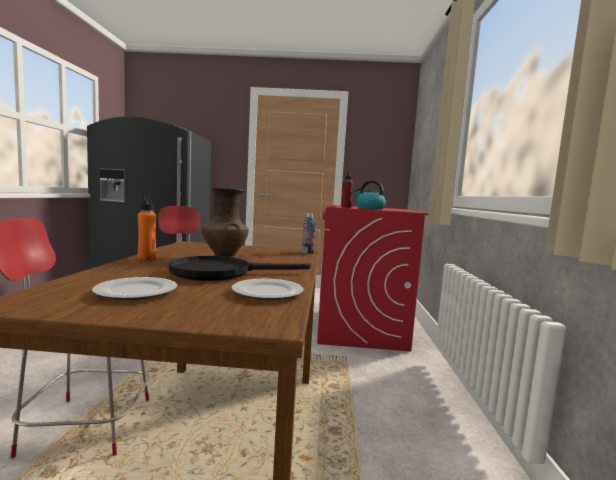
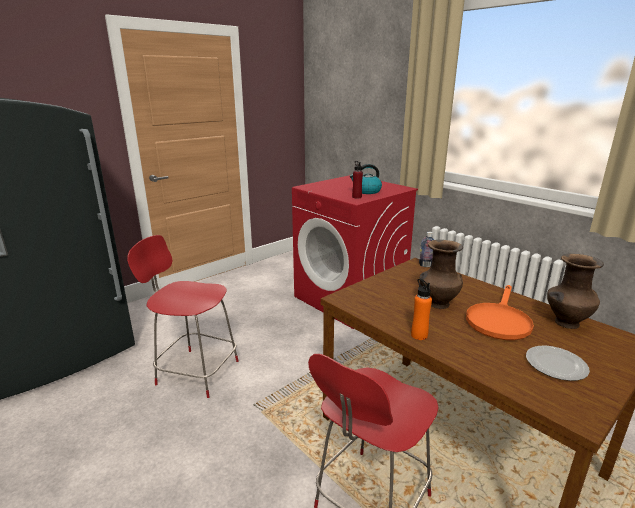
camera: 45 degrees left, 15 degrees up
(222, 273) = (498, 320): black frying pan -> orange frying pan
(266, 293) = (565, 323): plate -> brown vase

